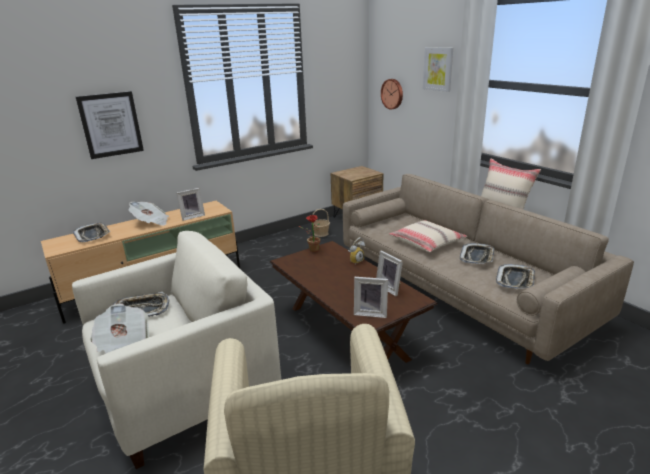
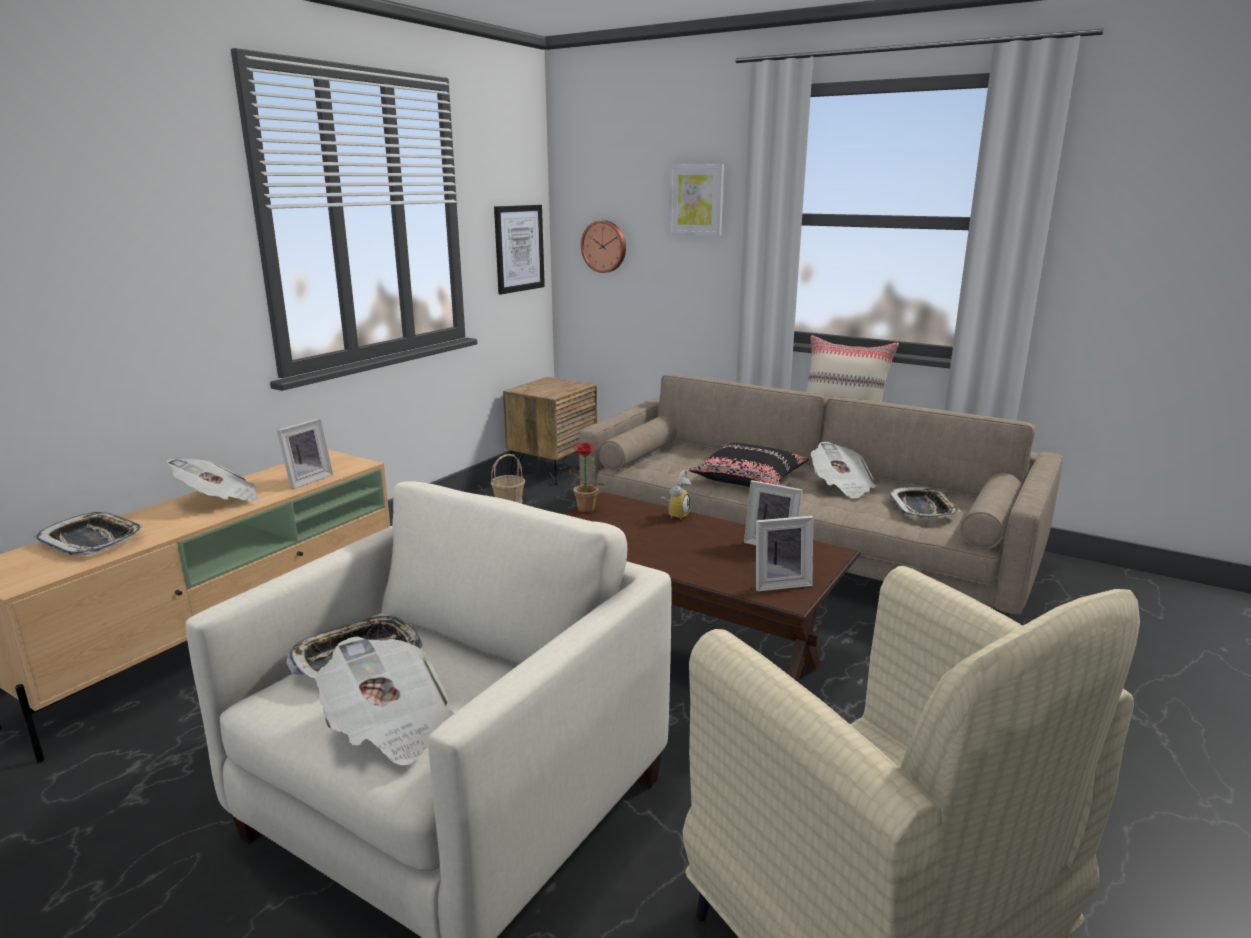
camera: 25 degrees left, 5 degrees down
(111, 125) = (106, 291): picture -> picture (519, 248)
(427, 243) = (749, 478): beige pillow -> black pillow
(477, 257) = (841, 486): tray -> newspaper

